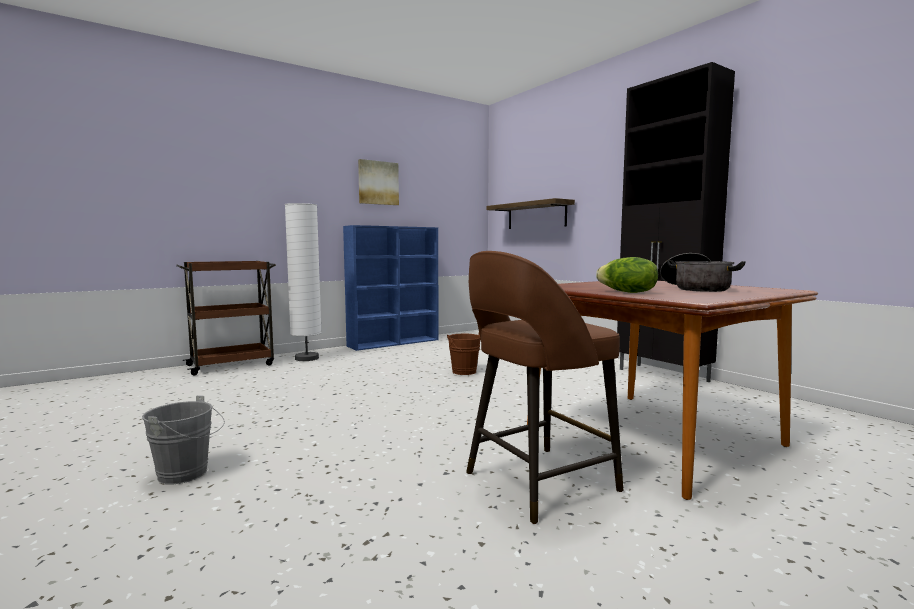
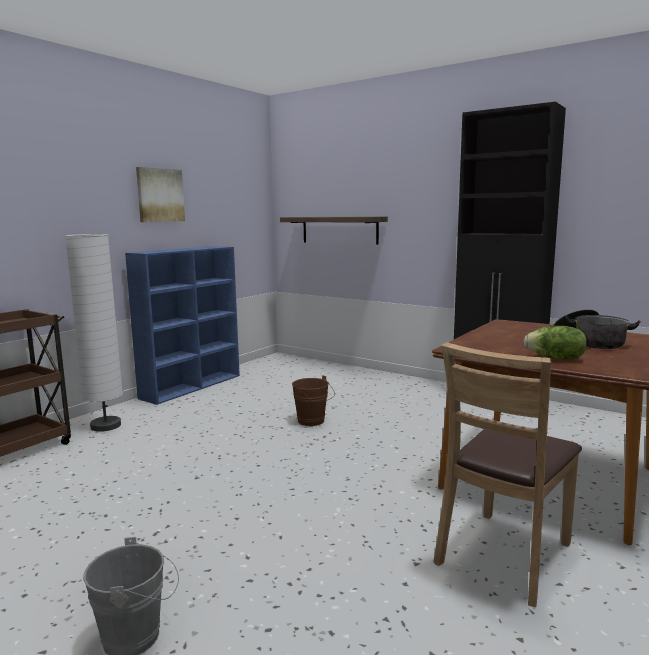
camera: 20 degrees left, 5 degrees up
(537, 482) = (504, 555): brown stool -> brown chair

